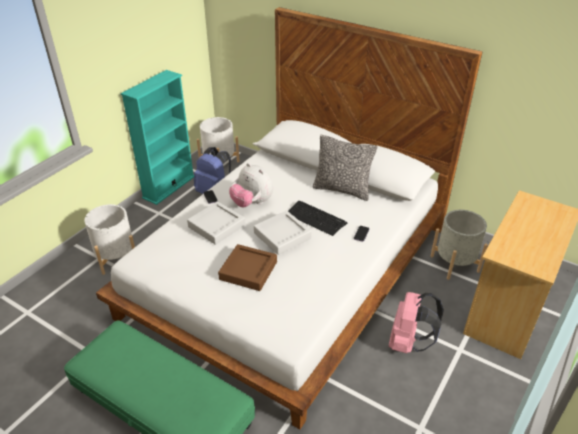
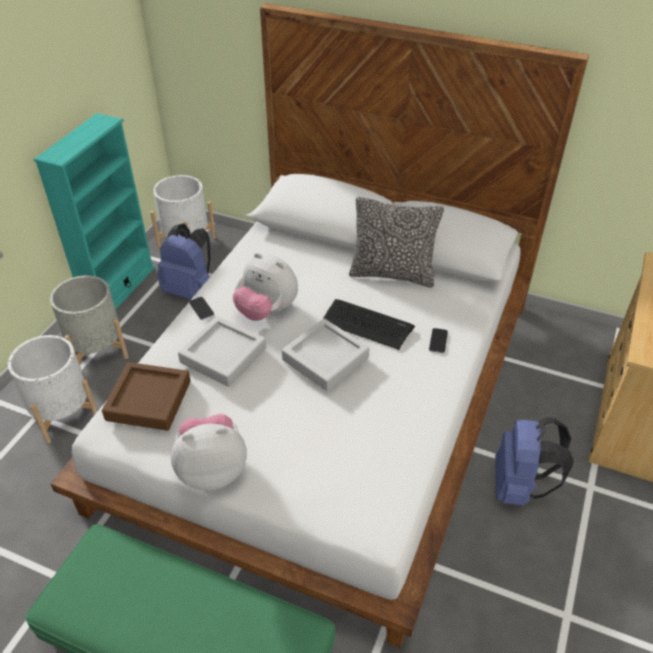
camera: 10 degrees left, 5 degrees up
(193, 291) = (212, 470): none -> plush toy
(248, 270) = (289, 423): brown tray -> brown tray (149, 400)
(408, 342) = (519, 486): pink backpack -> blue backpack
(454, 263) = (552, 358): grey planter -> grey planter (97, 350)

